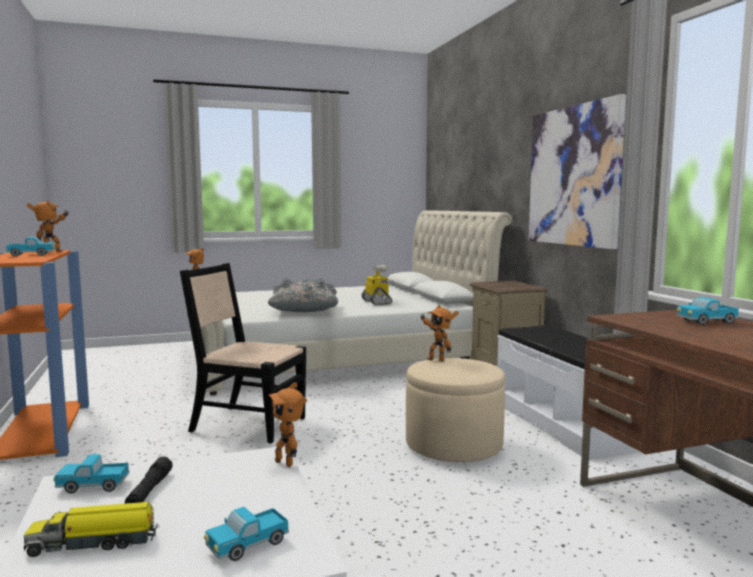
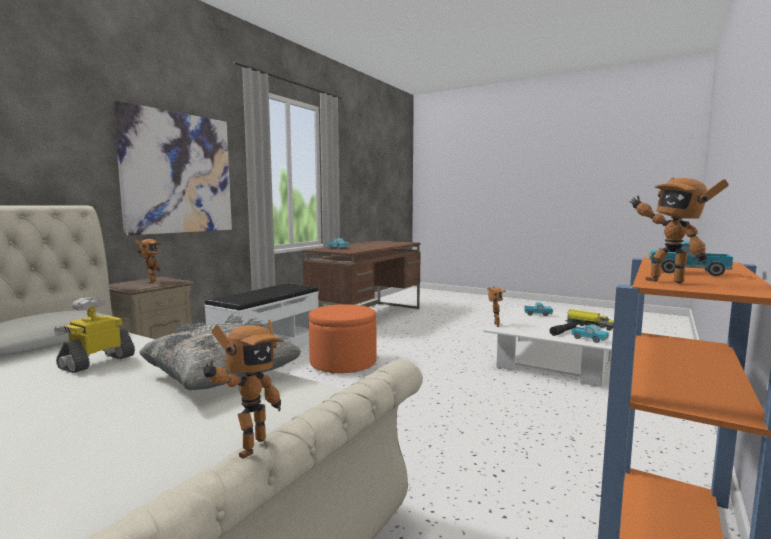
camera: 130 degrees left, 0 degrees up
(248, 424) = (421, 432): chair -> none
(436, 359) = (331, 314): toy robot -> toy robot (150, 282)
(453, 445) = (343, 363): beige ottoman -> orange ottoman

